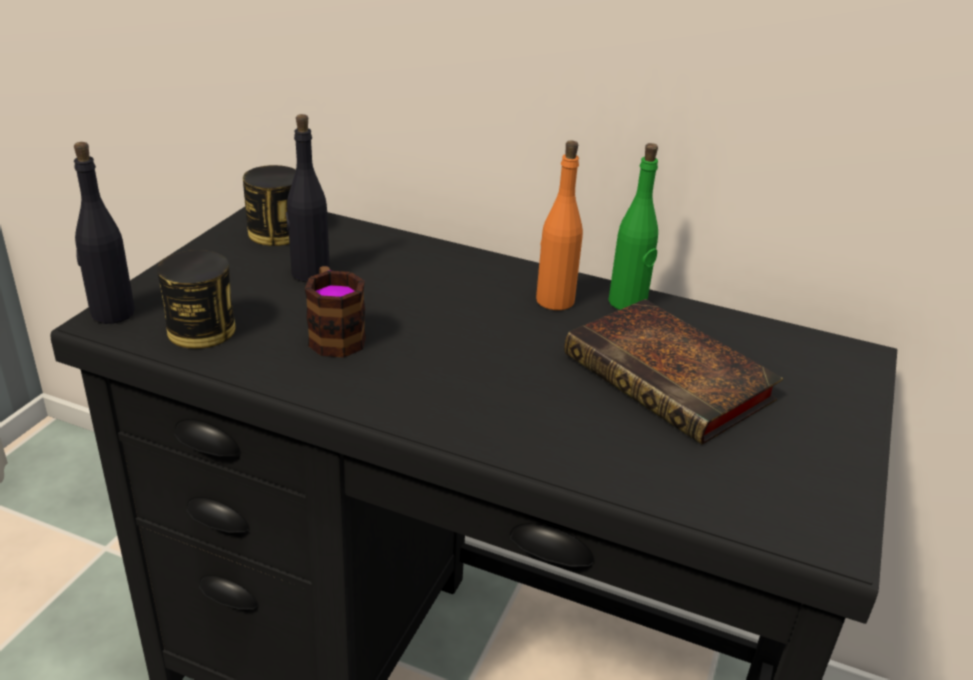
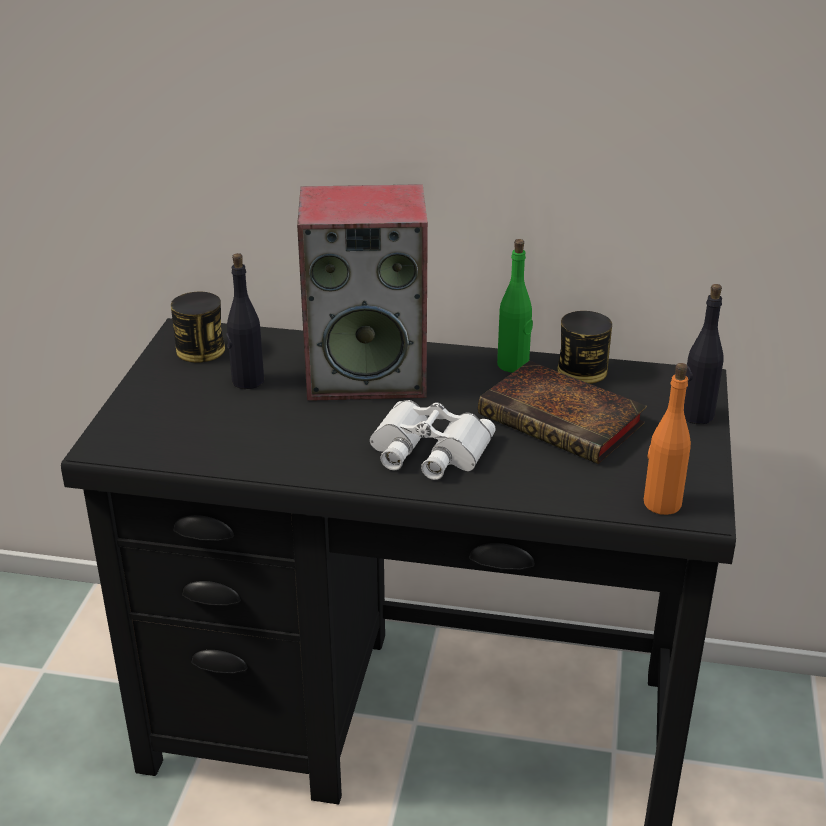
camera: 10 degrees left, 0 degrees up
(112, 313) = (103, 440): black bottle -> black bottle (696, 415)
(201, 330) = (184, 442): can -> can (582, 371)
(334, 334) = (292, 428): mug -> none
(451, 287) = (368, 374): none -> speaker
(485, 389) = (427, 451): none -> white binoculars
(554, 300) = (455, 372): orange bottle -> orange bottle (661, 503)

